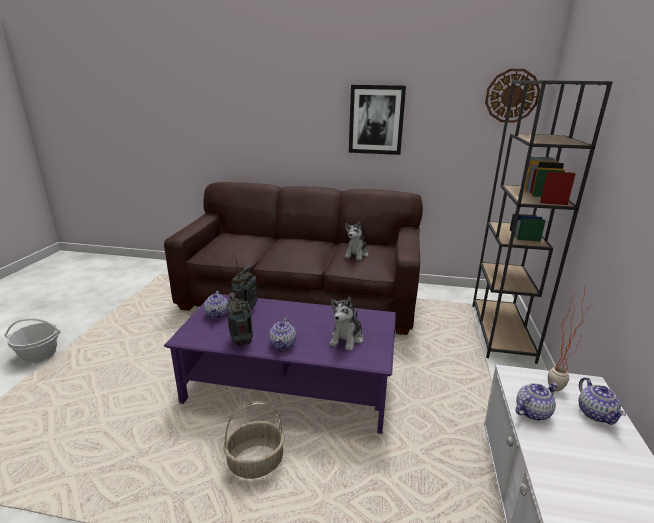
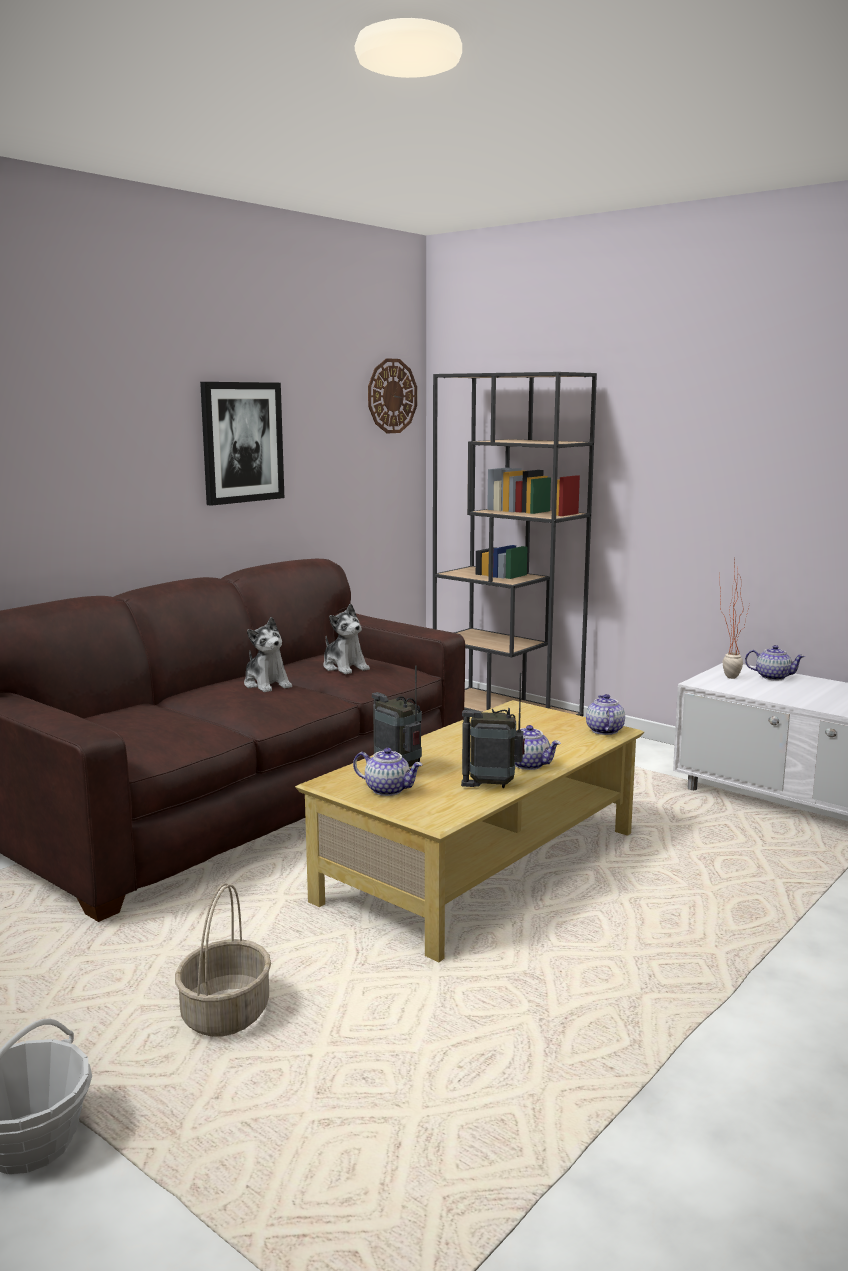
camera: 60 degrees left, 10 degrees down
(256, 461) = (621, 921): basket -> basket (225, 1013)
(291, 384) = (480, 865): purple coffee table -> beige coffee table
(347, 339) = (552, 732): plush toy -> plush toy (267, 684)
(532, 411) = (758, 692): teapot -> teapot (604, 730)

